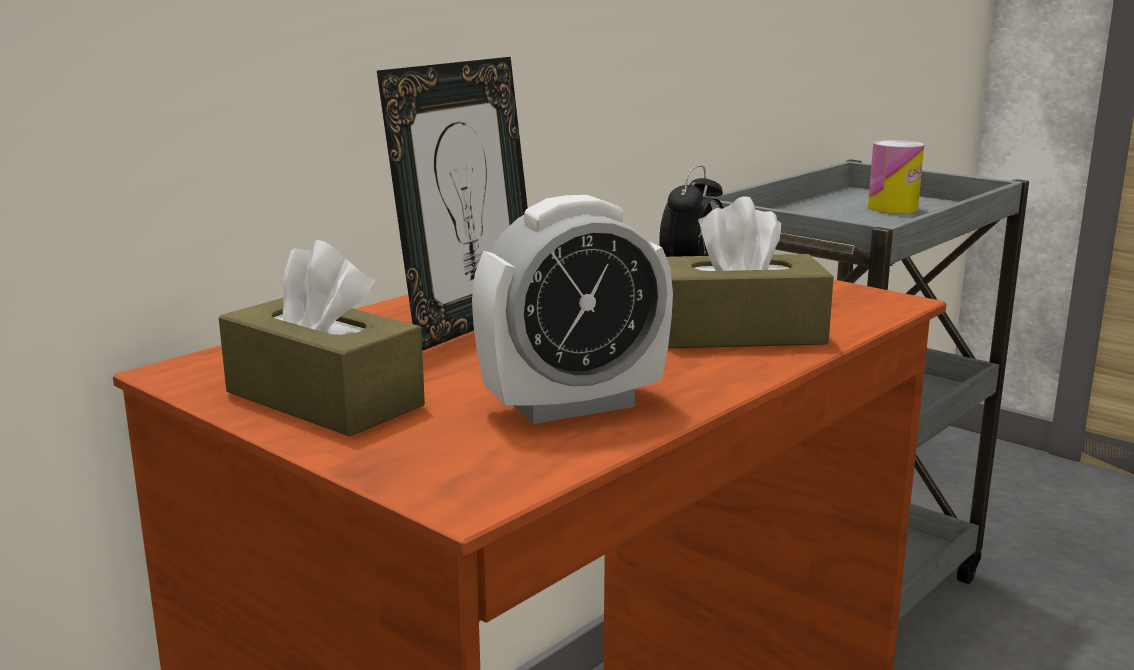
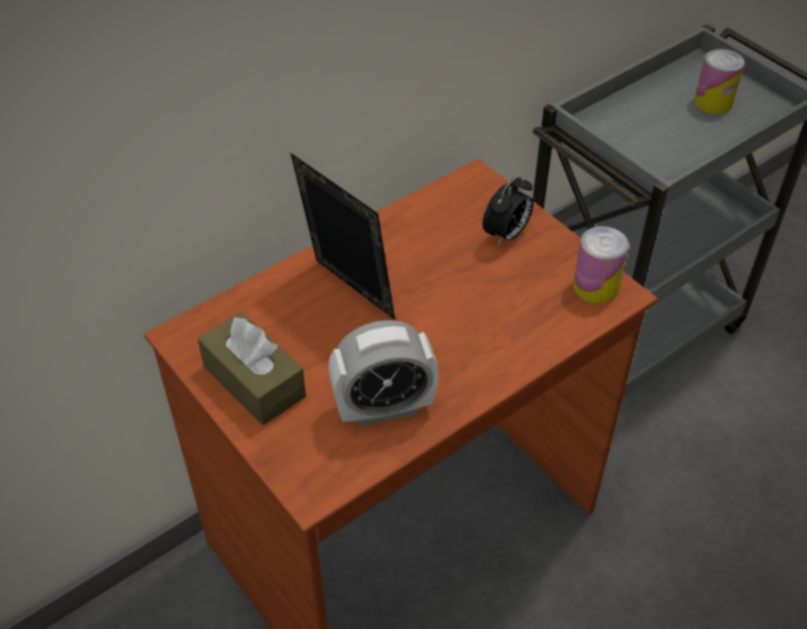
camera: 10 degrees right, 30 degrees up
(469, 324) = (347, 294): picture frame -> picture frame turned 90 degrees counterclockwise
(738, 333) = (505, 329): brown tissue box -> none
(850, 298) = (596, 286): none -> can

